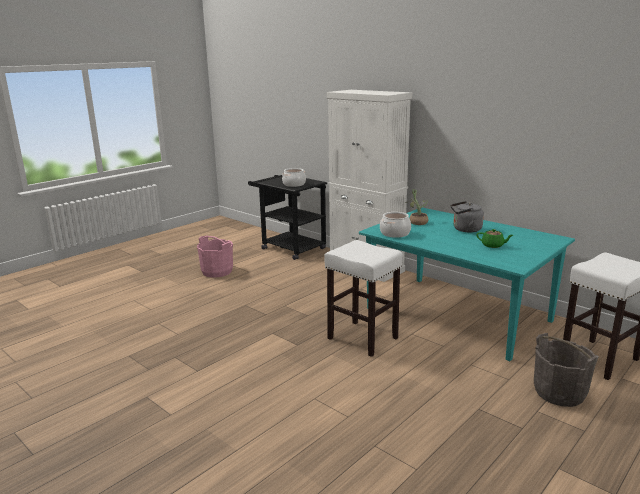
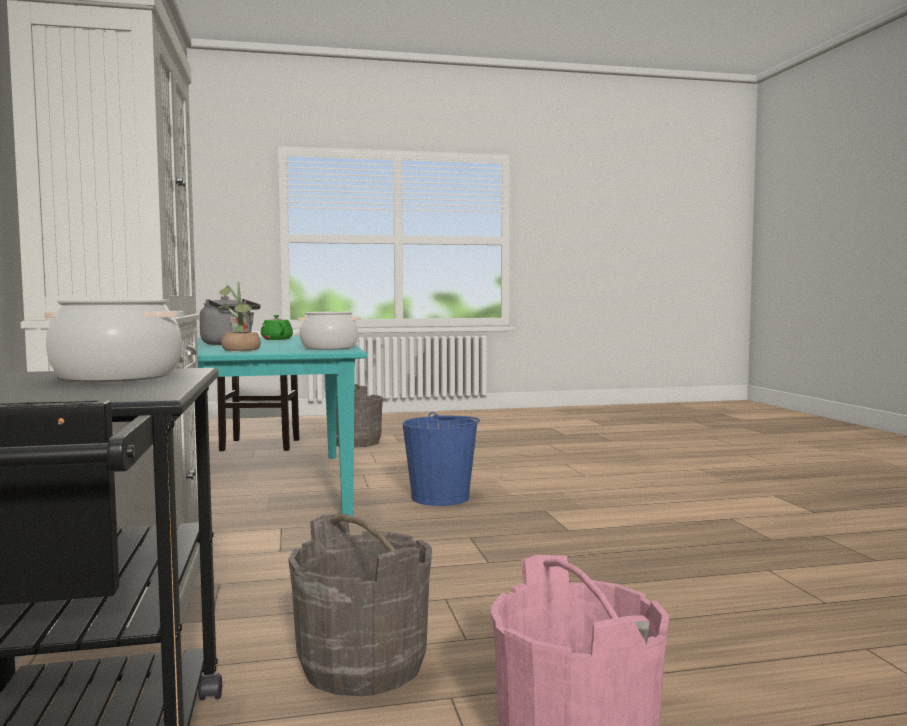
camera: 145 degrees left, 15 degrees down
(275, 271) = (362, 665): none -> grey bucket
(361, 338) = (441, 497): white stool -> blue bucket

